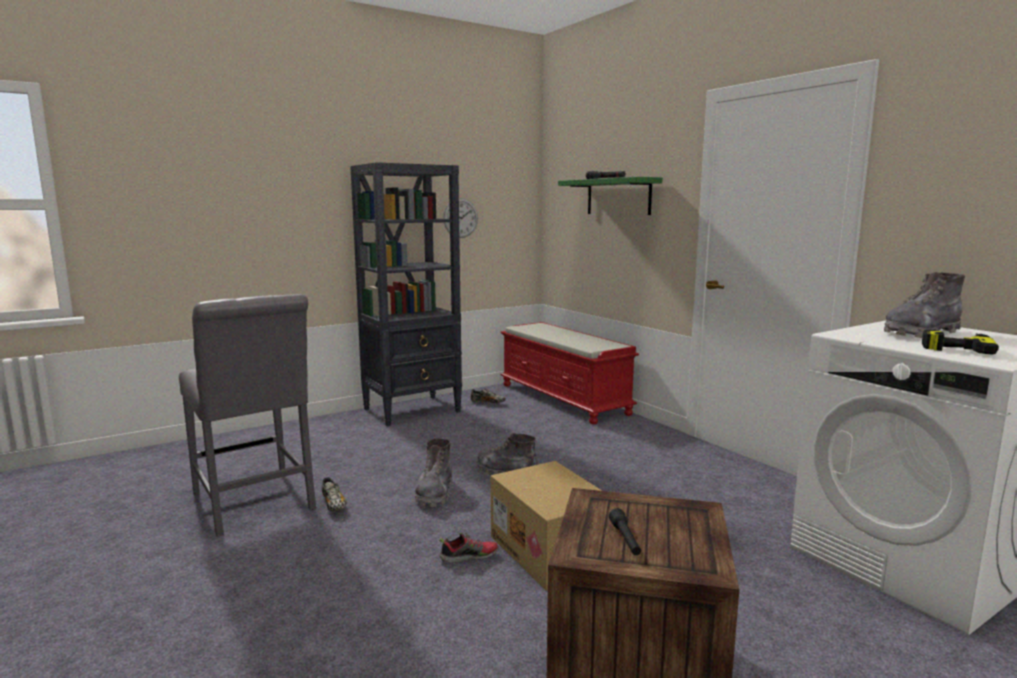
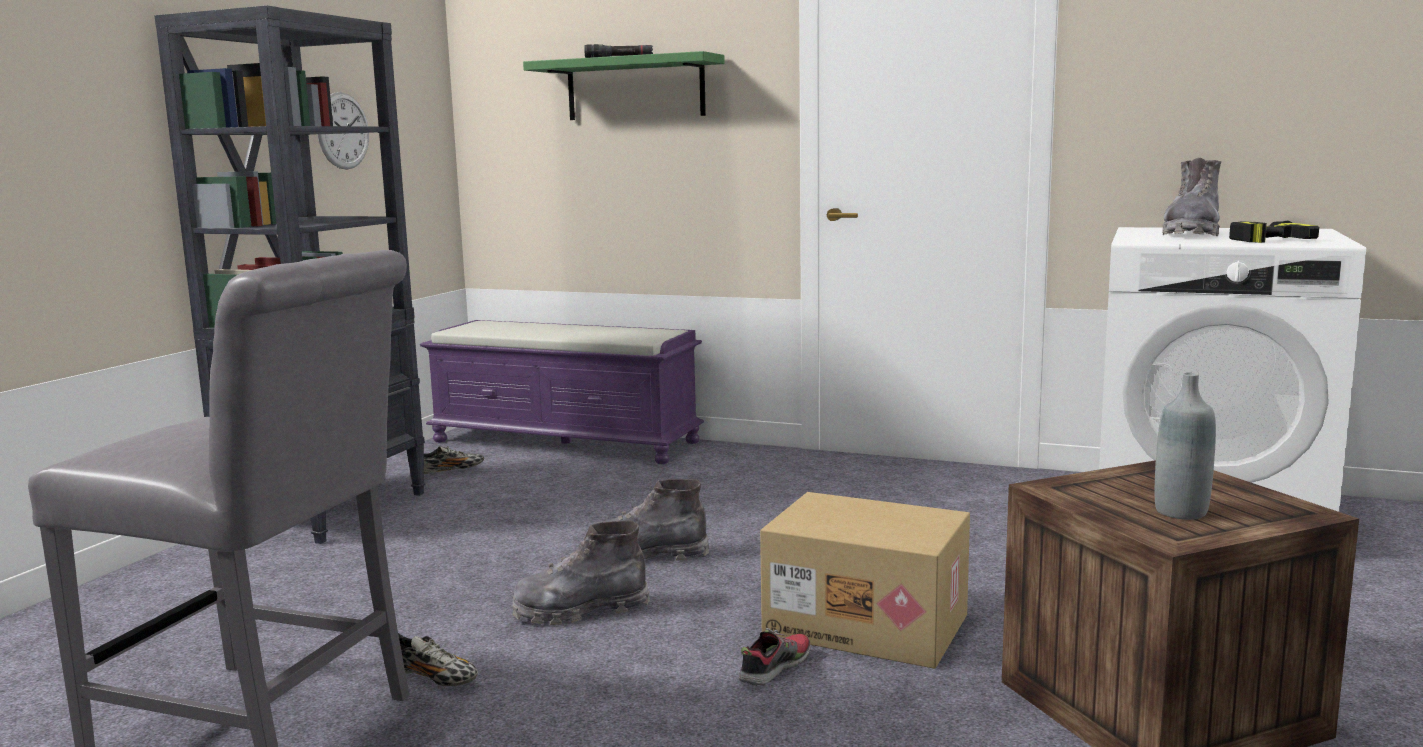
camera: 35 degrees left, 0 degrees up
(434, 493) = (581, 610): grey boot -> grey boot turned 105 degrees clockwise
(564, 399) = (567, 441): red bench -> purple bench
(625, 539) = (1181, 512): black flashlight -> grey bottle

